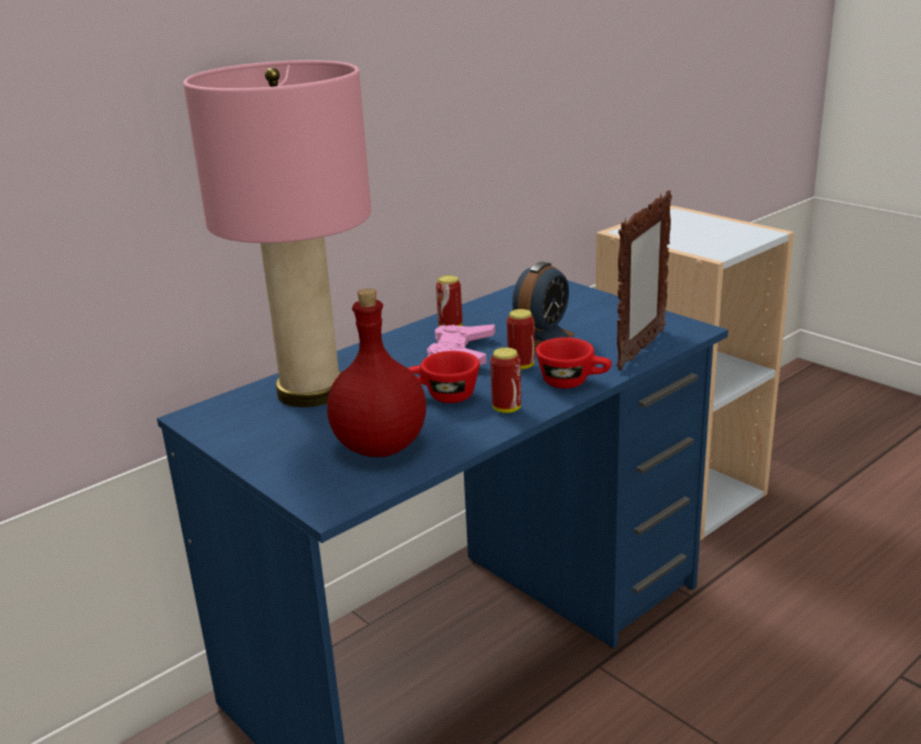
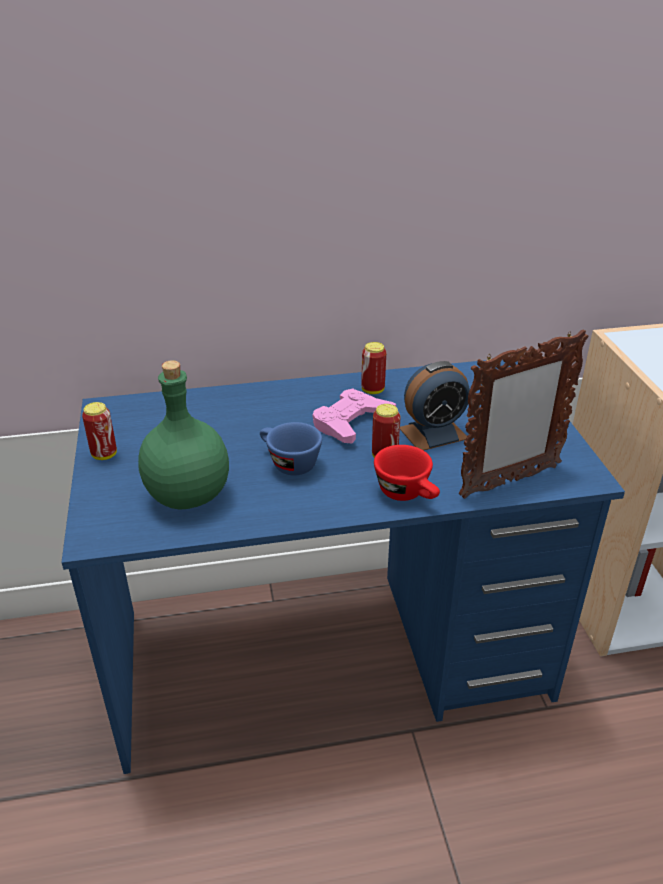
camera: 30 degrees right, 10 degrees up
(311, 392) = (201, 417): pink table lamp -> none
(381, 447) = (188, 496): red bottle -> green bottle
(443, 396) = (288, 463): red cup -> blue cup
(506, 409) = (322, 499): can -> can (104, 455)

